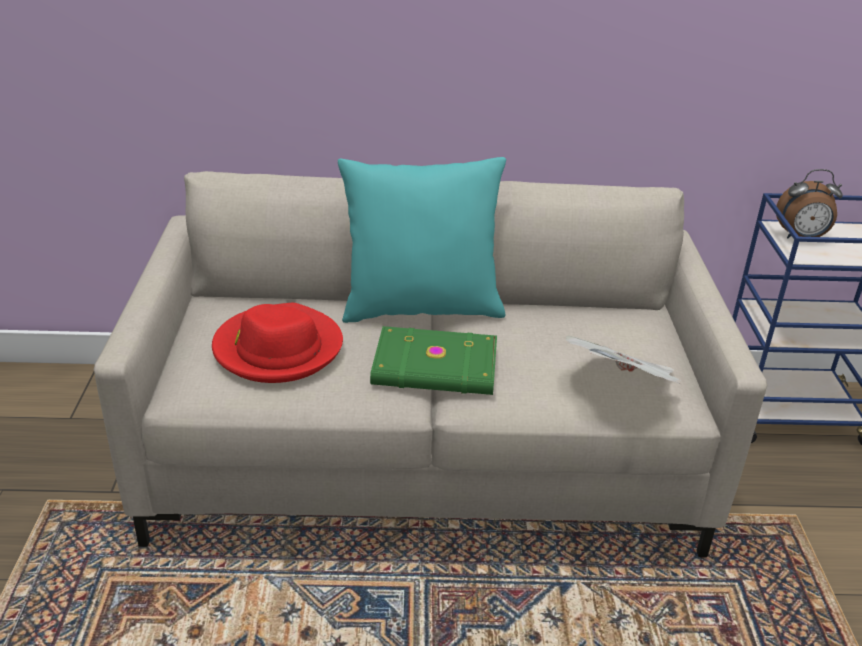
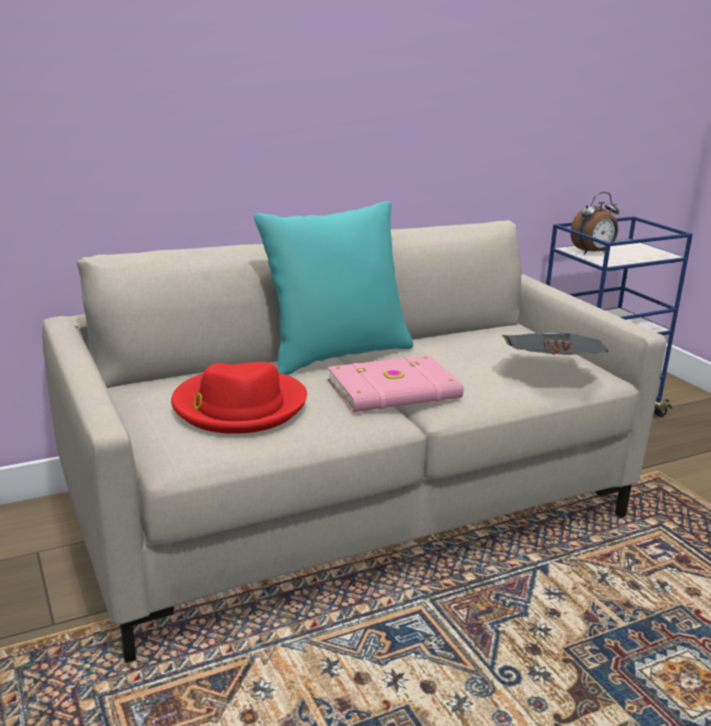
camera: 25 degrees left, 10 degrees down
(435, 368) = (395, 390): green book -> pink book

